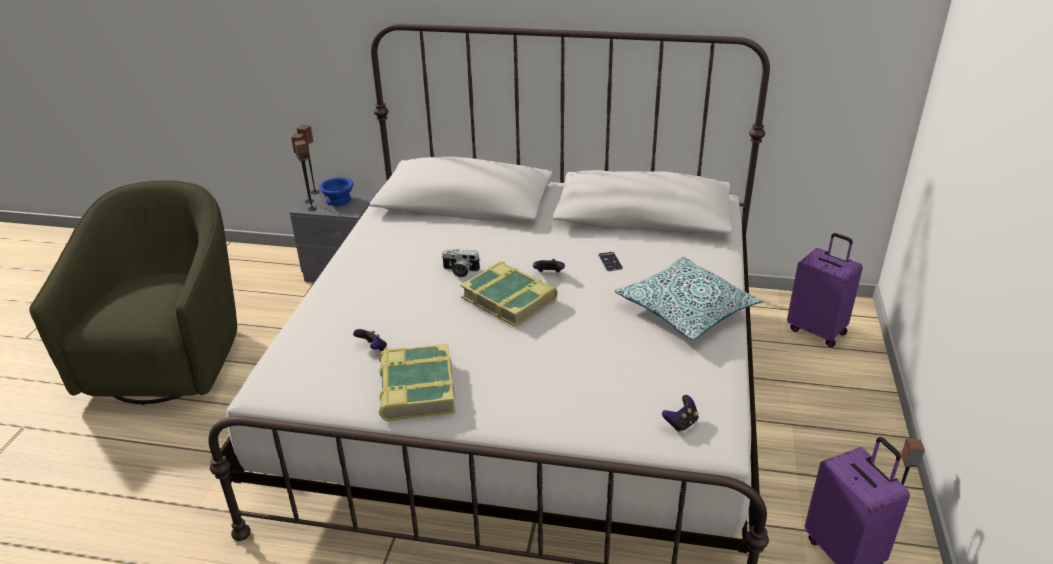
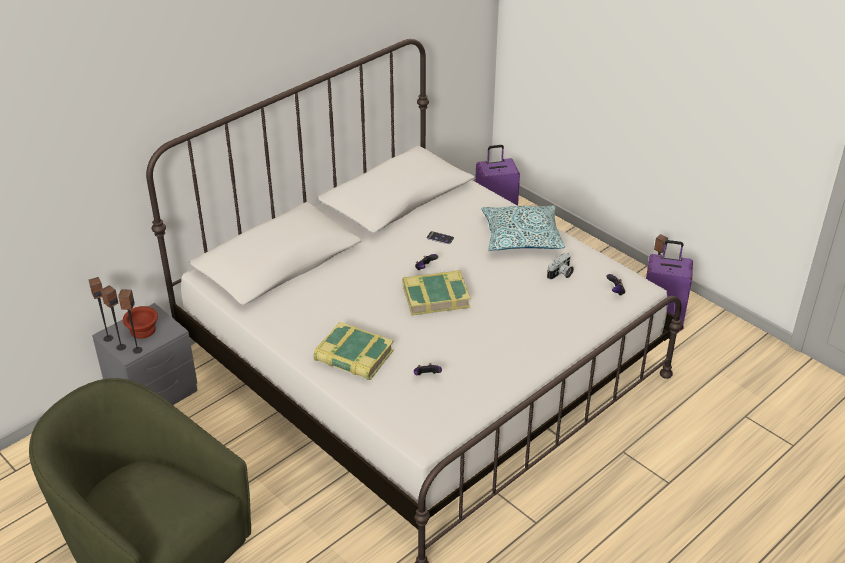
camera: 55 degrees left, 5 degrees up
(338, 200) = (143, 331): blue bowl -> brown bowl
(416, 389) = (489, 374): book -> book (353, 357)
(460, 271) = (377, 302): camera -> camera (561, 274)

